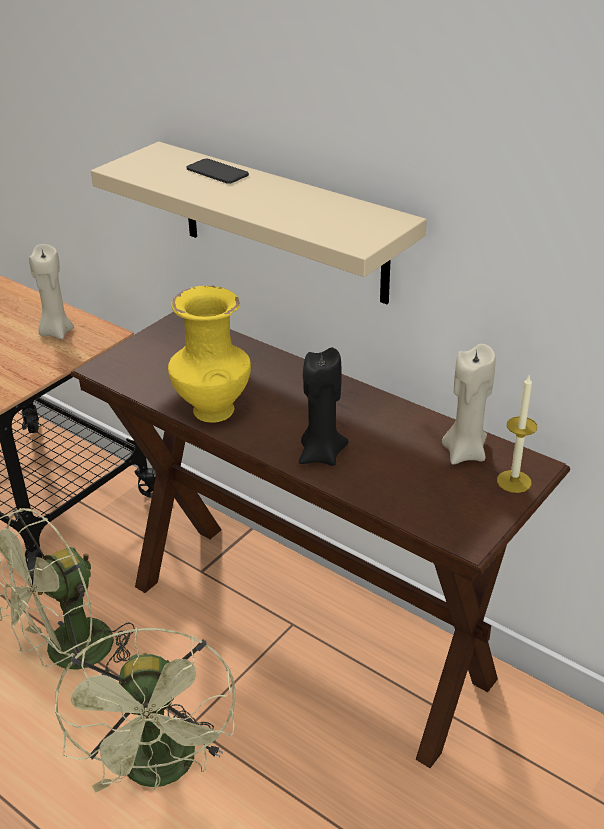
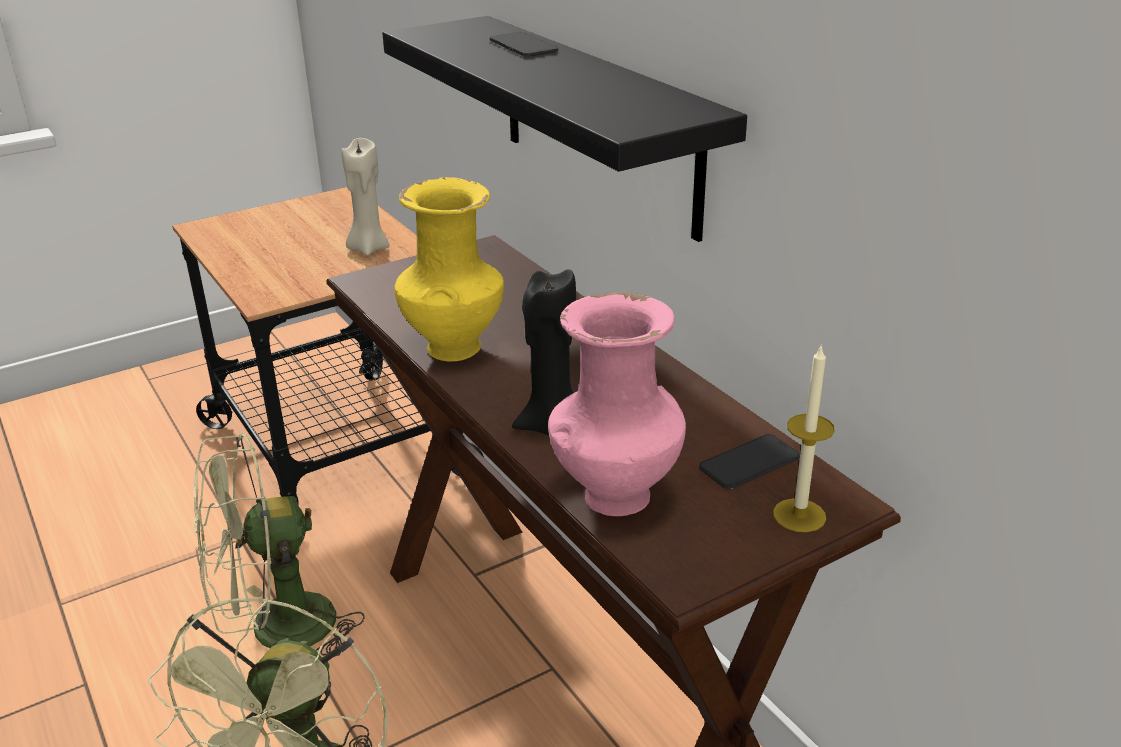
camera: 20 degrees right, 5 degrees down
(282, 222) = (597, 122): beige shelf -> black shelf
(395, 497) = (614, 497): none -> pink vase
(464, 452) = (749, 462): beige candle -> phone

